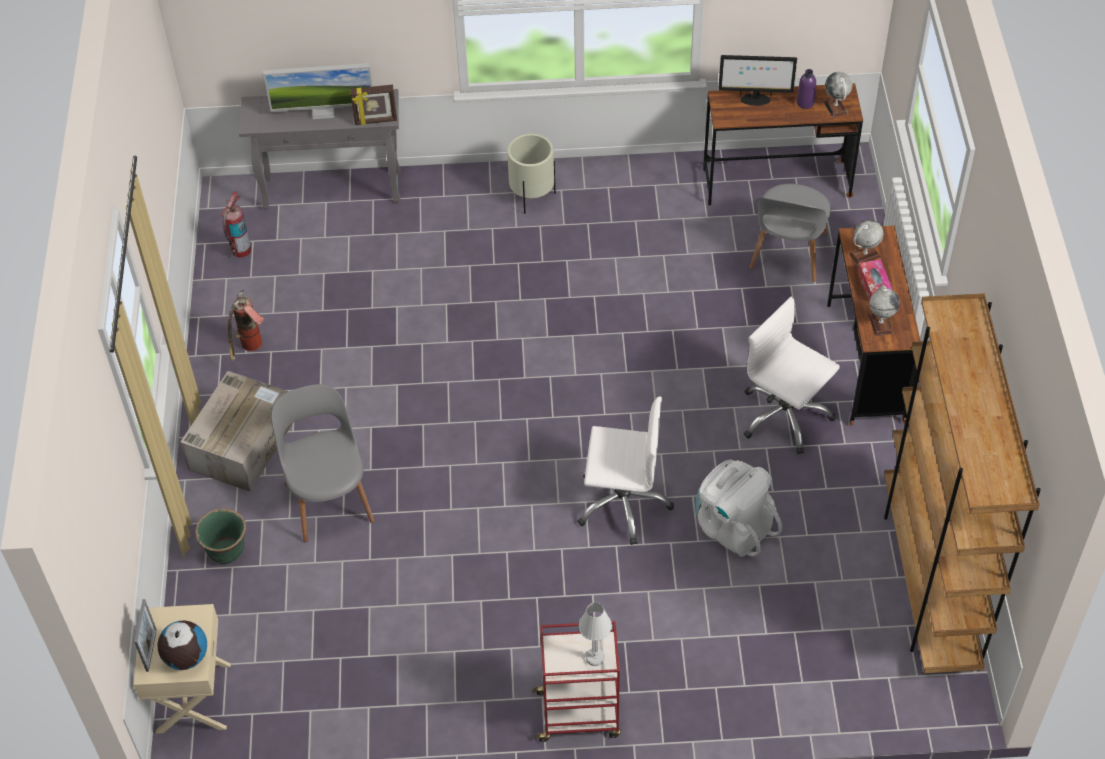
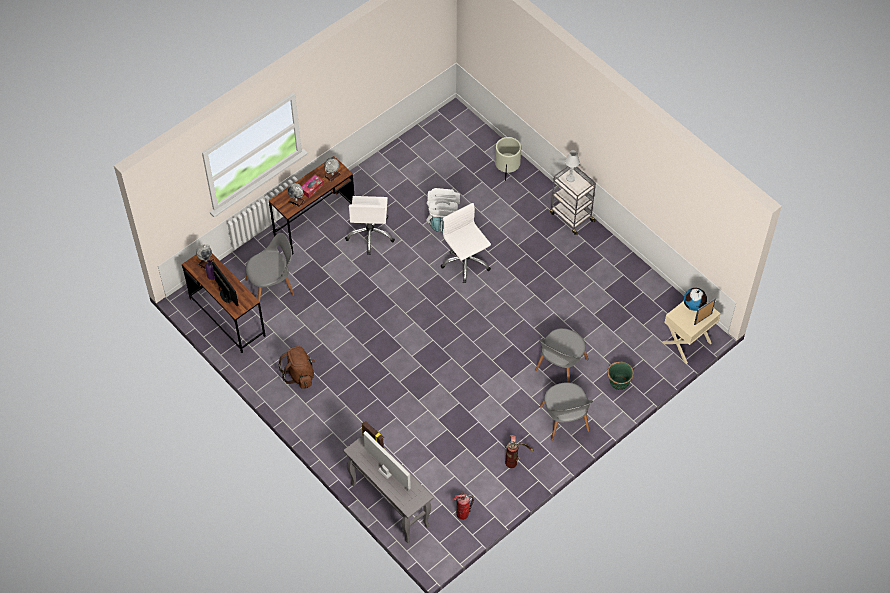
camera: 130 degrees left, 5 degrees up
(243, 443) = (564, 421): cardboard box -> grey chair
(532, 197) = (321, 412): beige planter -> beige planter (507, 170)
(579, 714) = (571, 216): red cart -> grey cart
(611, 207) = (300, 374): none -> brown backpack
(929, 581) = (412, 146): brown bookcase -> none

